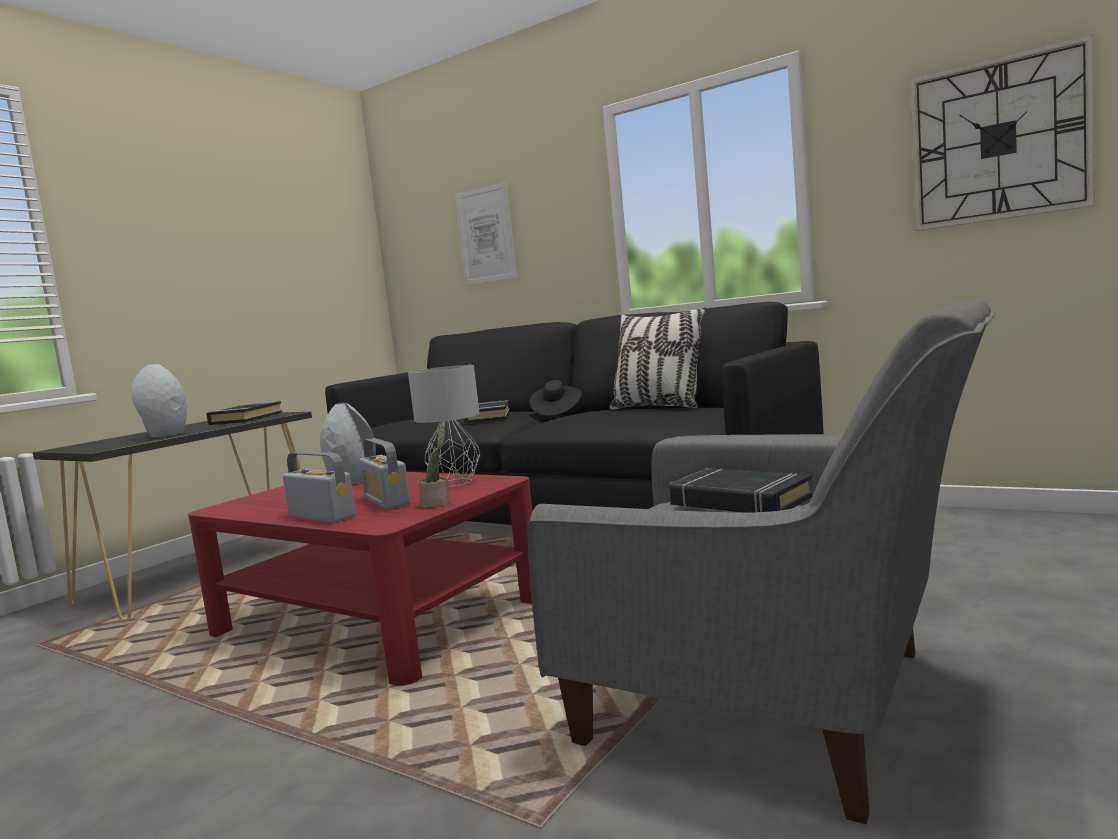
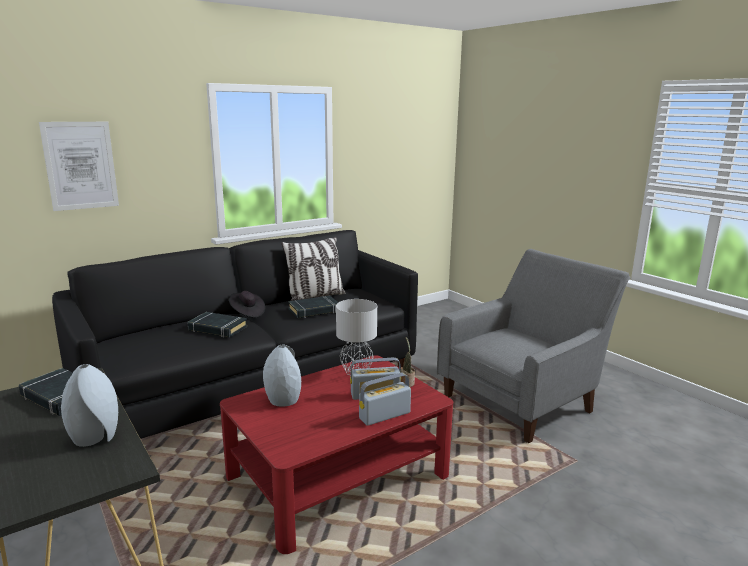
camera: 70 degrees left, 10 degrees up
(739, 502) = (503, 334): black book -> black book (314, 310)
(998, 140) = (403, 153): wall clock -> none

